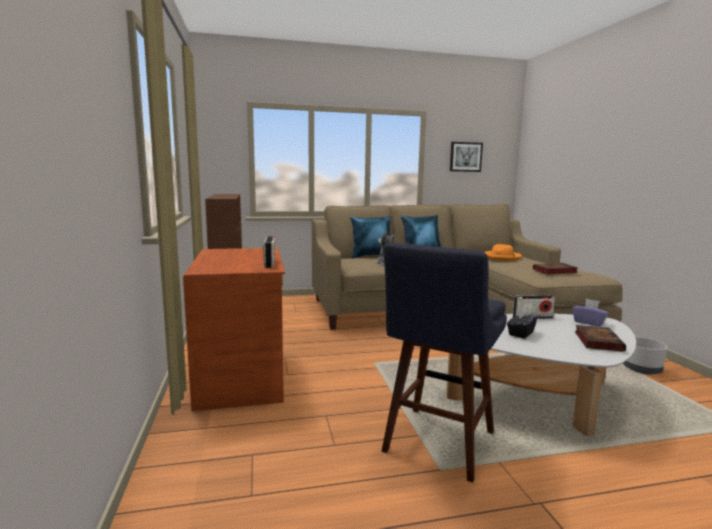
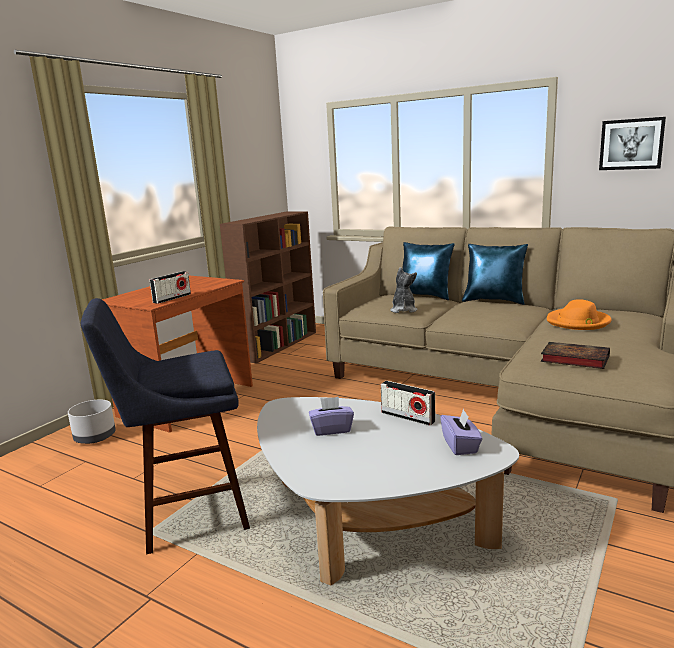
camera: 45 degrees right, 5 degrees up
(520, 333) = (331, 429): black tissue box -> purple tissue box
(597, 341) = (387, 468): book -> none
(642, 369) = (624, 564): grey planter -> grey planter (95, 437)

